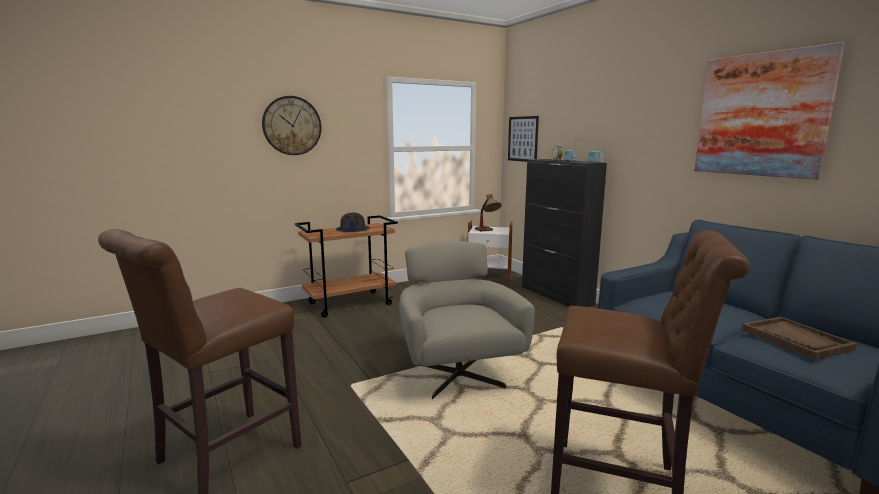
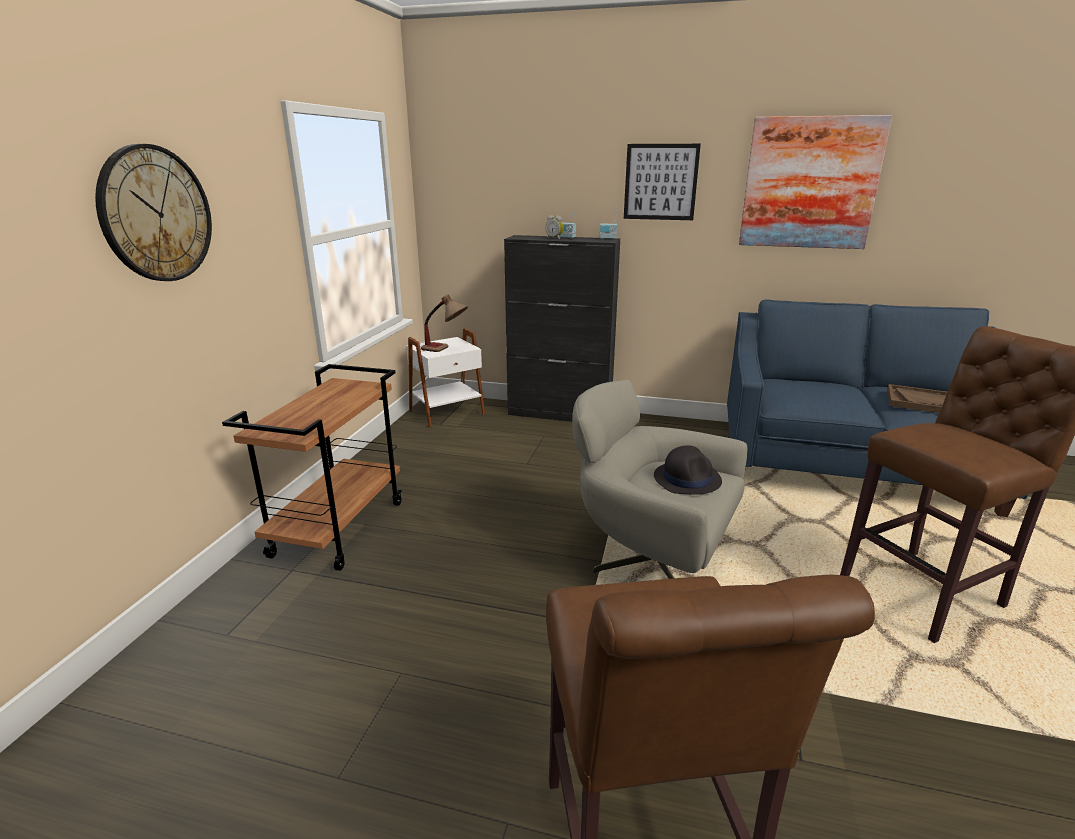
camera: 45 degrees left, 10 degrees up
(353, 229) = (329, 402): black hat -> black hat (687, 479)
(523, 139) = (460, 205): picture -> picture (660, 182)

